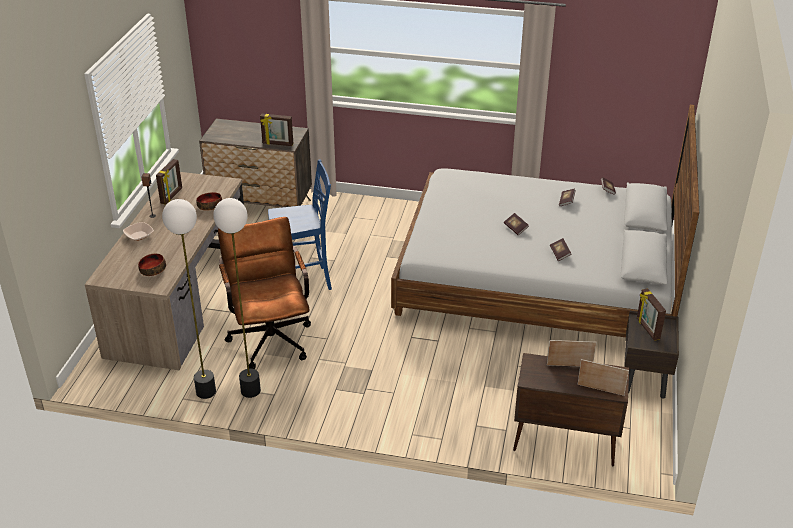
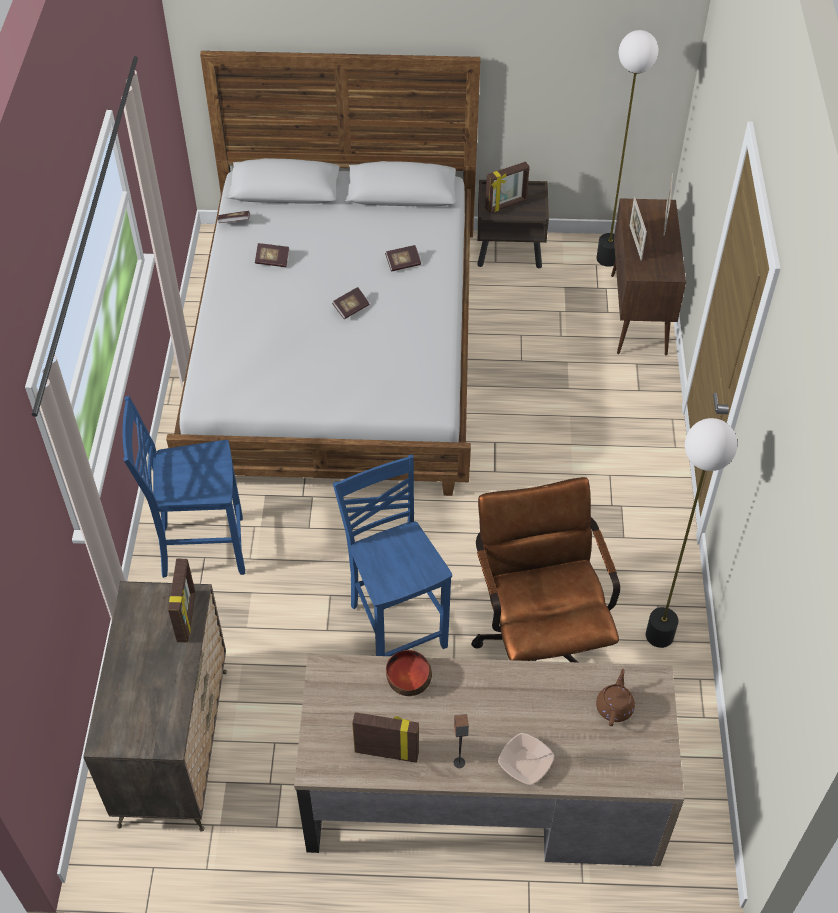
camera: 100 degrees left, 15 degrees up
(153, 269) = (614, 707): bowl -> brown teapot
(205, 392) = (680, 691): floor lamp -> floor lamp (607, 259)
(270, 336) = (539, 640): brown office chair -> brown office chair turned 105 degrees clockwise
(383, 219) = (200, 548): none -> blue chair

